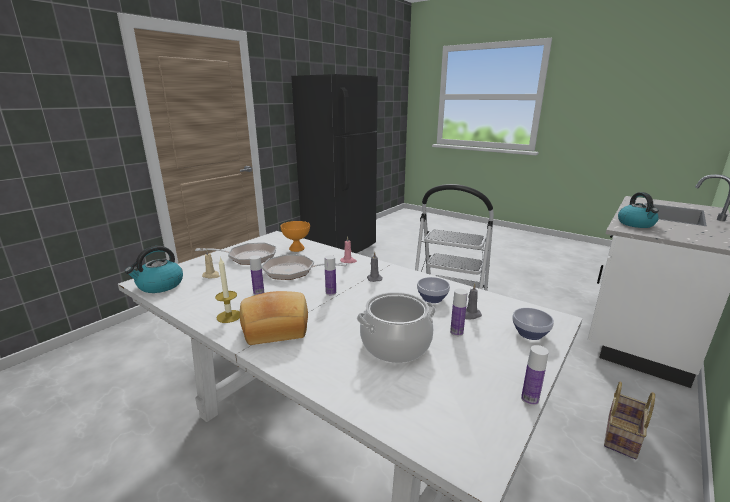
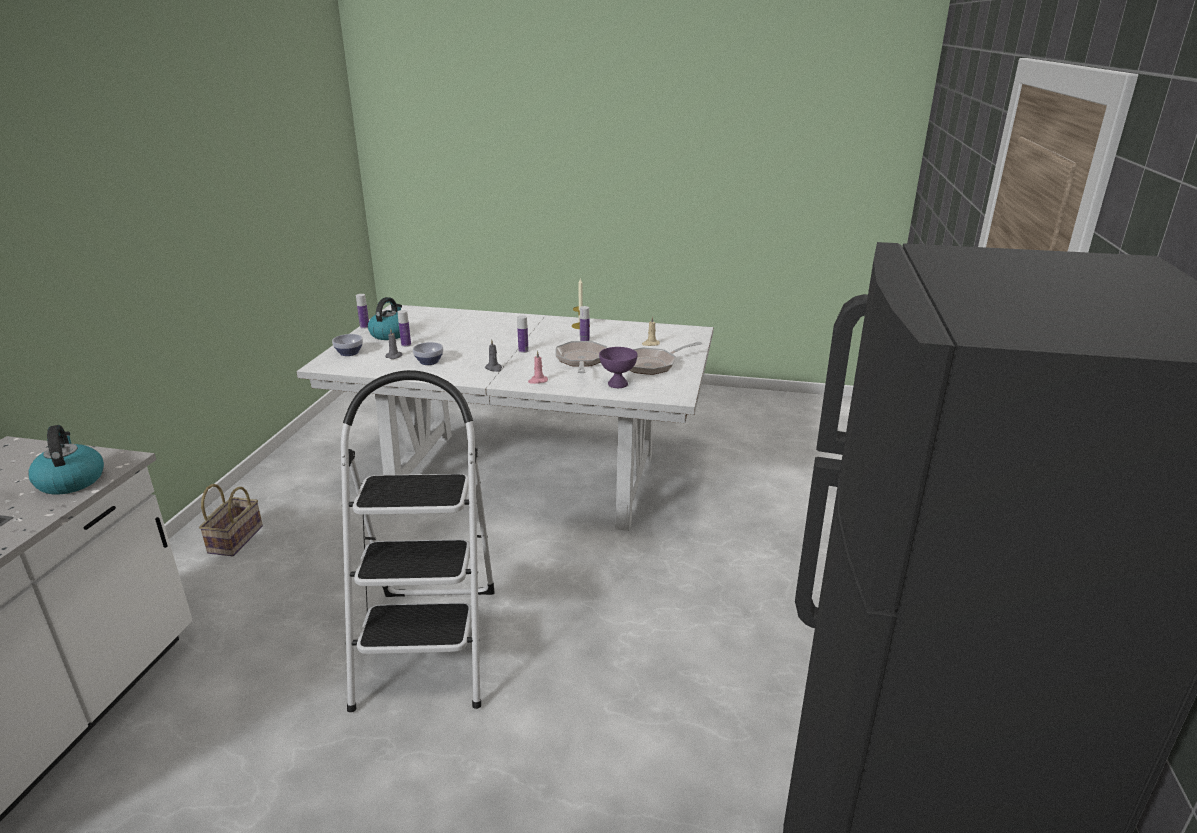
camera: 155 degrees right, 5 degrees up
(160, 285) = (675, 331): kettle -> kettle (389, 334)
(275, 328) = (538, 326): bread -> none
(294, 271) = (581, 360): frying pan -> frying pan turned 75 degrees counterclockwise
(297, 248) = (617, 384): orange bowl -> purple bowl
(395, 345) = (448, 332): cooking pot -> none

